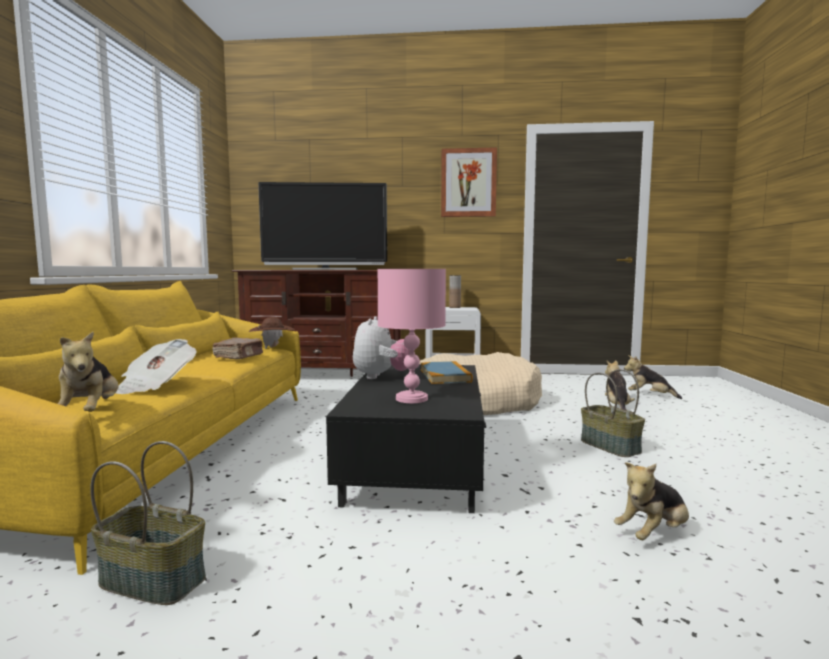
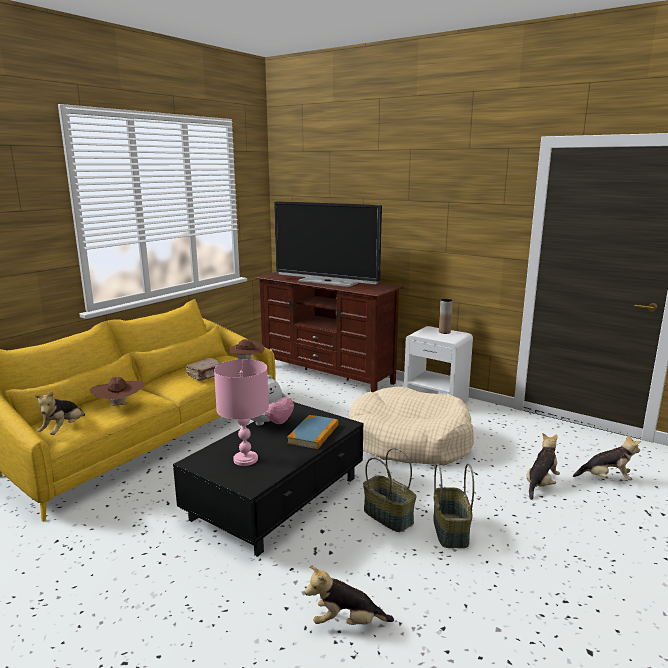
camera: 30 degrees right, 10 degrees up
(154, 580) = (64, 537): basket -> basket (389, 516)
(156, 386) = (119, 406): newspaper -> brown hat
(468, 183) = (472, 201): picture -> none
(649, 396) = (606, 478): plush toy -> plush toy turned 135 degrees clockwise

